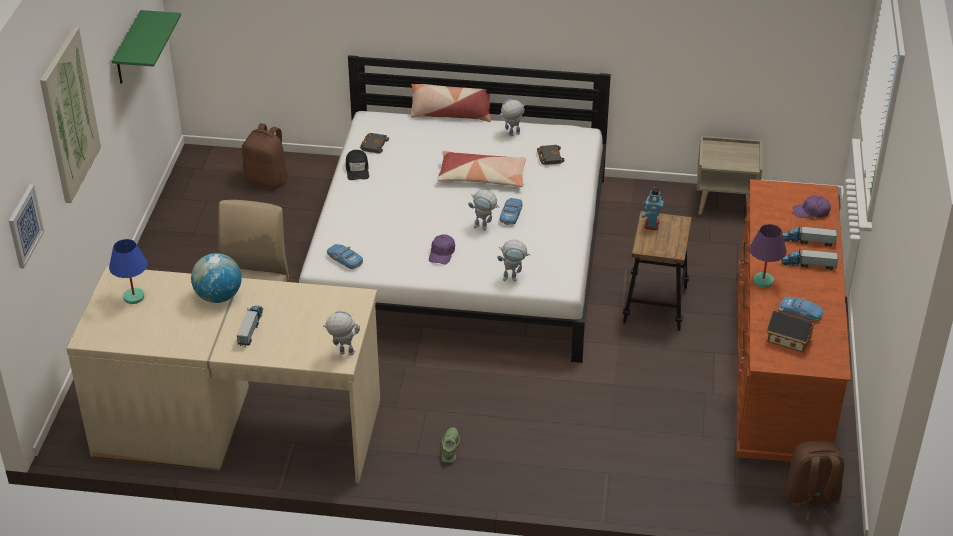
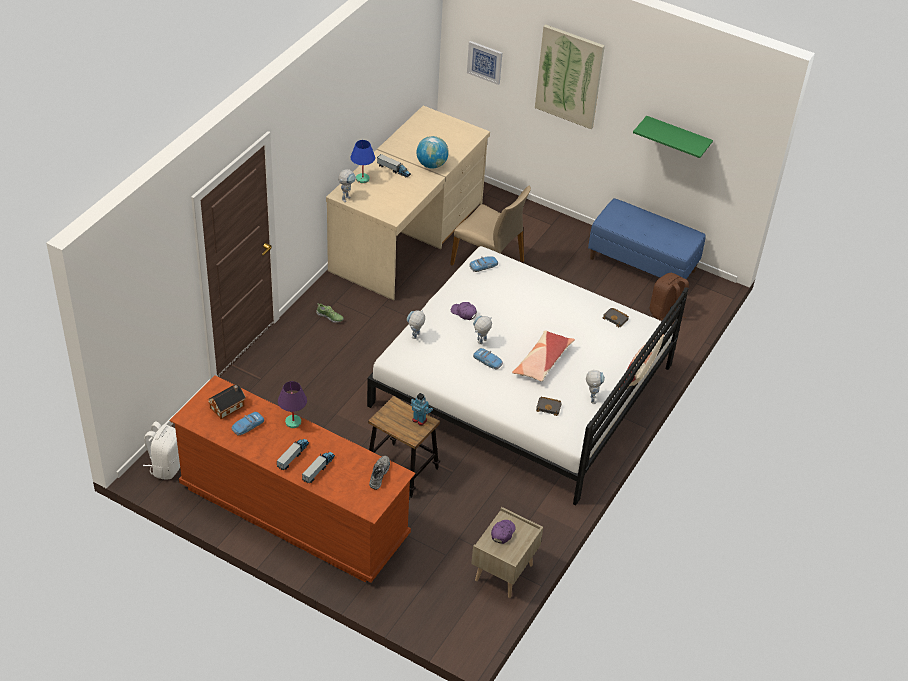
camera: 110 degrees right, 5 degrees up
(134, 297) = (452, 135): blue table lamp -> blue table lamp (362, 179)
(187, 212) = (643, 264): none -> blue bench
(357, 169) = (588, 301): black cap -> none
(775, 200) = (378, 474): none -> grey shoe
(811, 212) = (351, 489): purple cap -> purple cap (502, 533)
(811, 499) = (167, 466): brown backpack -> white backpack

